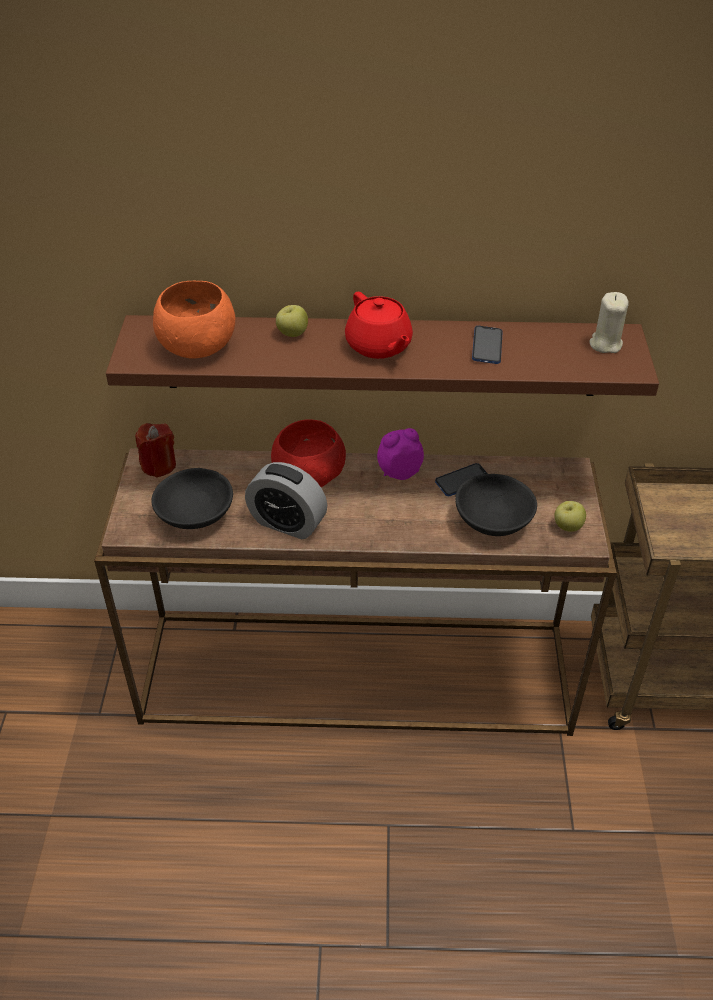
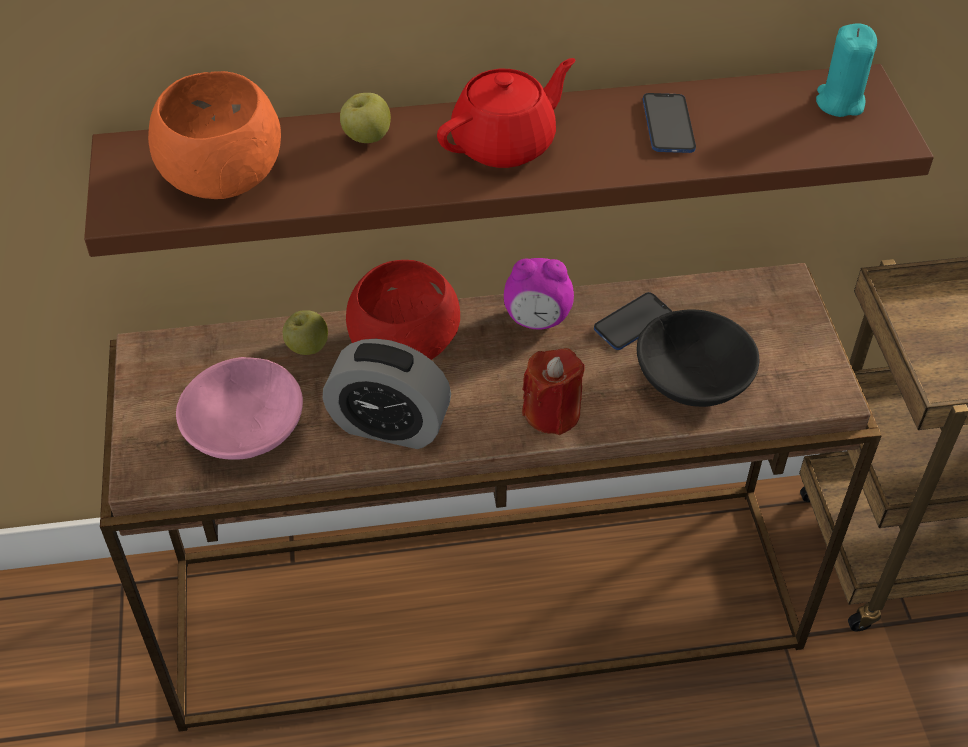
camera: 10 degrees left, 5 degrees up
(158, 465) = (169, 356): red candle -> red candle (552, 413)
(196, 515) = (246, 432): black bowl -> pink bowl
(379, 346) = (505, 143): red teapot -> red teapot turned 90 degrees counterclockwise
(399, 472) = (537, 320): alarm clock -> alarm clock turned 150 degrees counterclockwise
(567, 527) = (801, 375): apple -> apple (307, 348)
(605, 344) = (839, 102): beige candle -> turquoise candle

